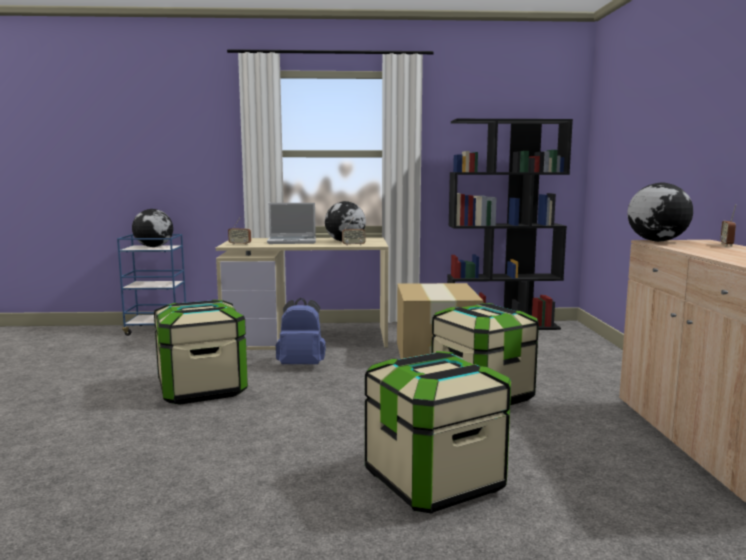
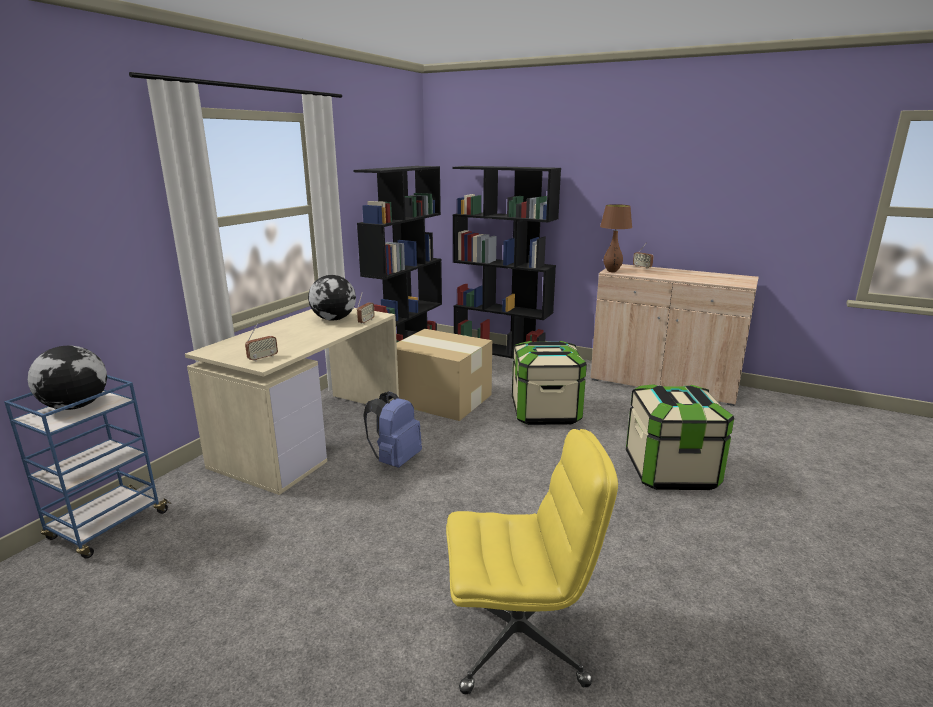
camera: 60 degrees left, 10 degrees up
(82, 452) = (519, 639): none -> yellow office chair
(202, 389) = (403, 530): storage box -> none
(292, 241) = (289, 335): laptop -> none
(602, 351) = (502, 351): none -> black bookcase
(656, 241) = (612, 271): globe -> brown table lamp

